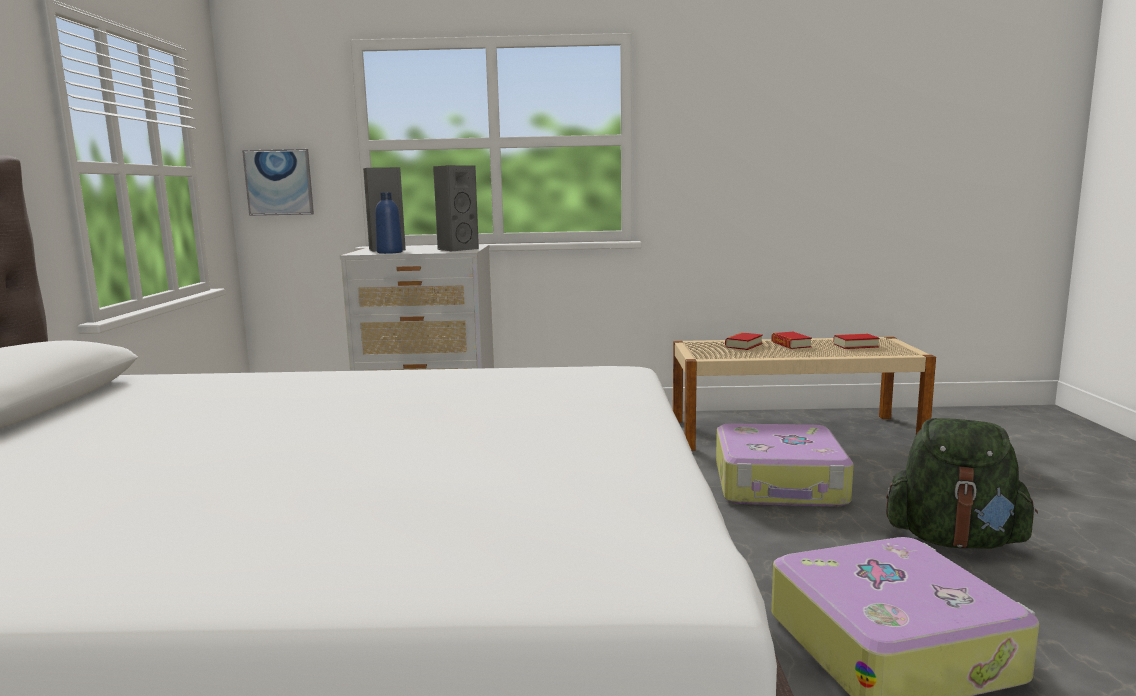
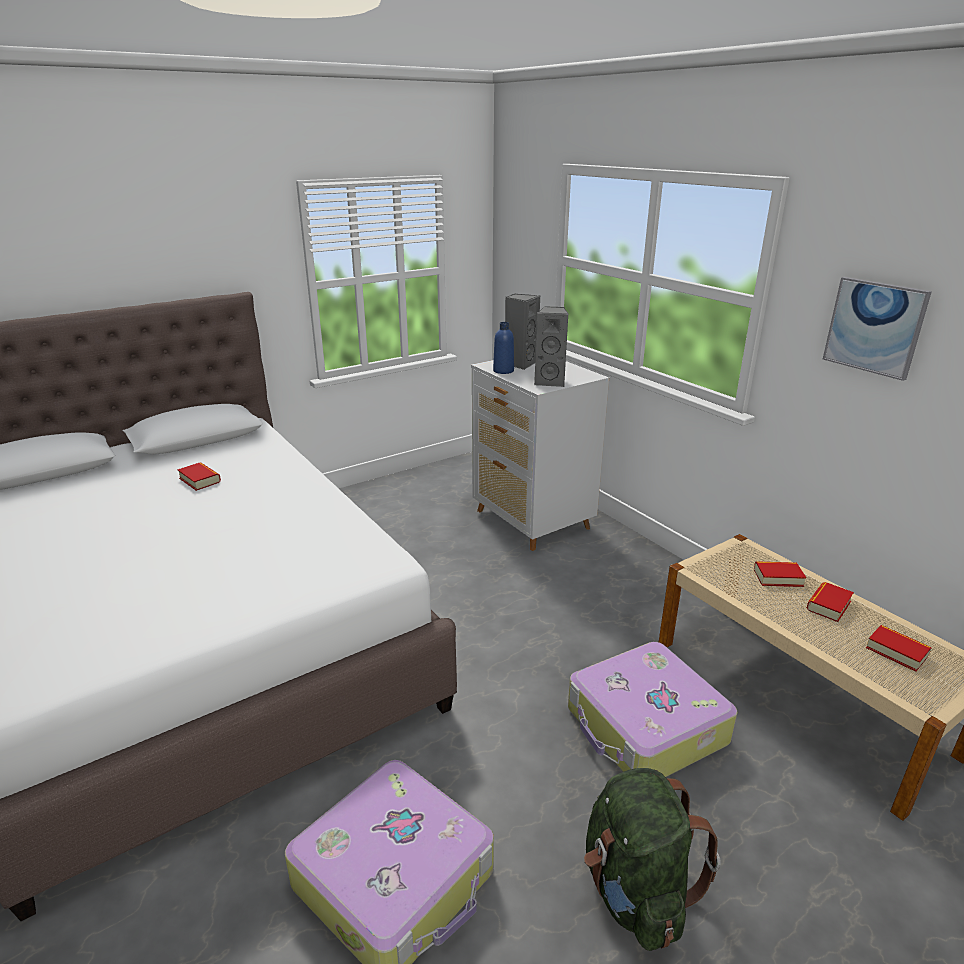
camera: 55 degrees right, 15 degrees up
(188, 415) = (200, 480): none -> book
(279, 182) = (514, 278): picture -> picture (874, 327)

